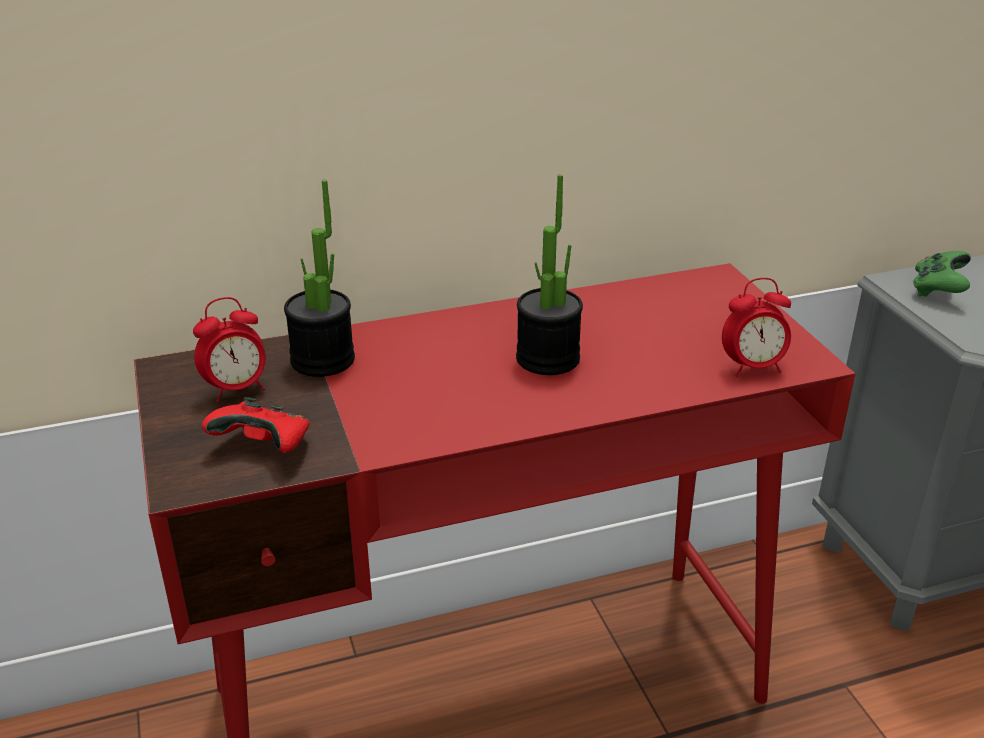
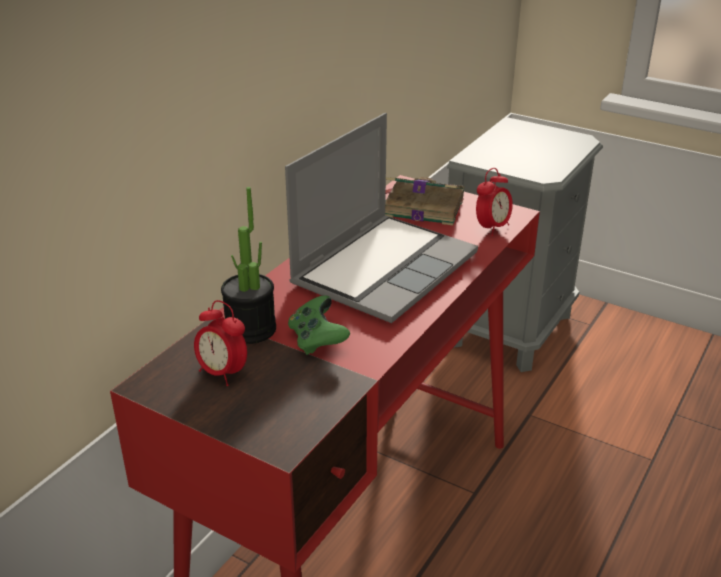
camera: 40 degrees left, 0 degrees up
(236, 389) = (222, 373): alarm clock -> alarm clock turned 105 degrees clockwise
(265, 447) = (299, 396): red game controller -> none
(547, 358) = (384, 268): potted plant -> laptop
(698, 308) = (421, 207): none -> book
(937, 290) = (493, 155): green game controller -> green game controller (317, 340)

